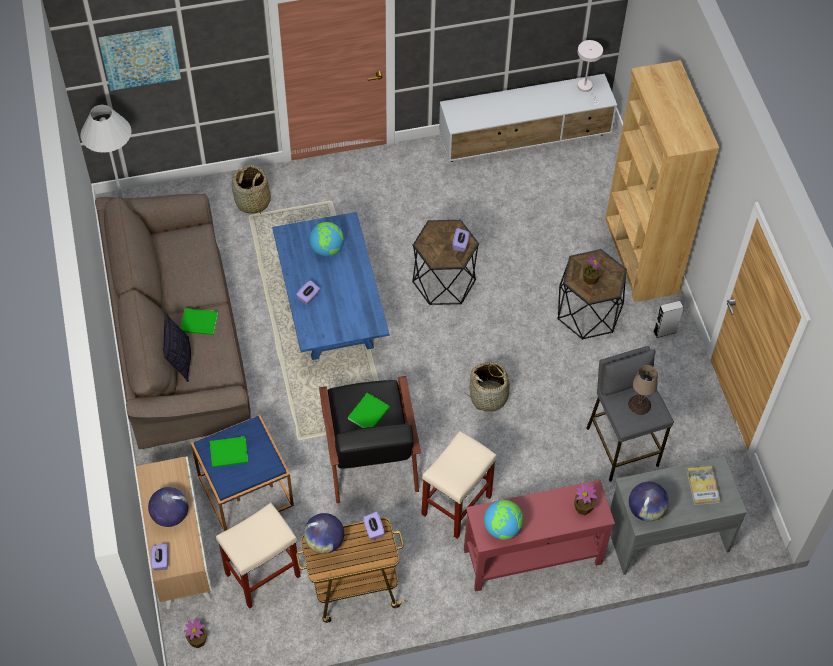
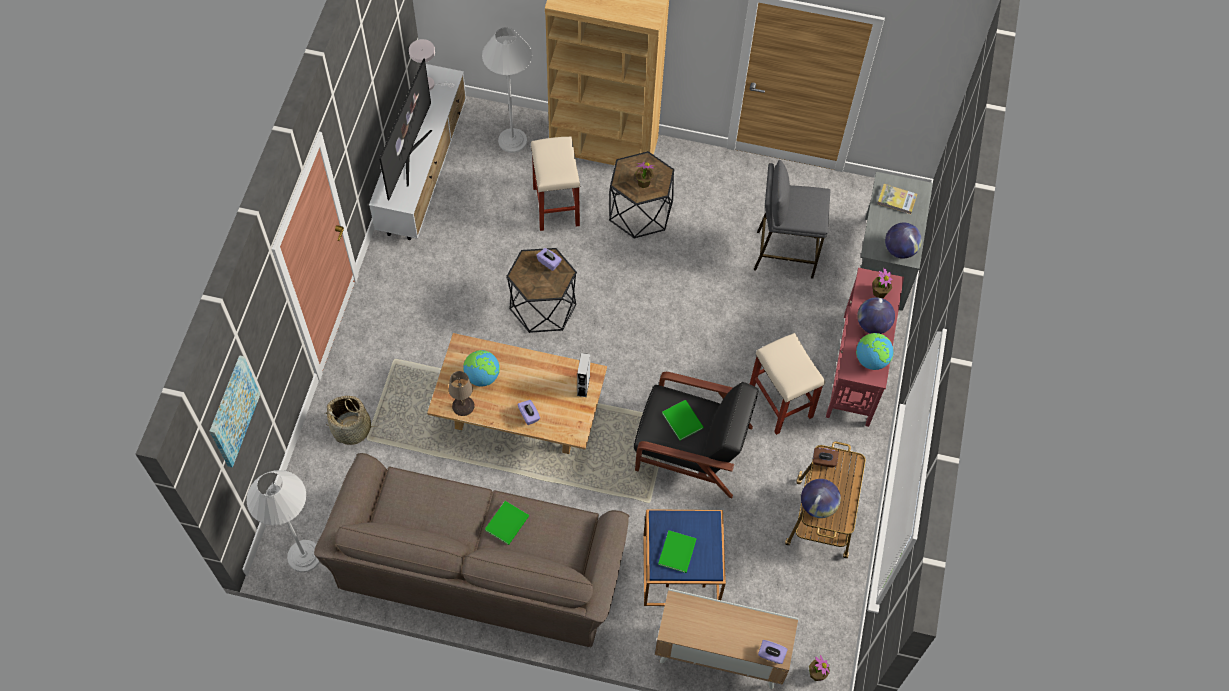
camera: 65 degrees left, 5 degrees up
(170, 515) = (726, 628): globe -> globe (872, 324)
(180, 360) = (541, 557): pillow -> none
(263, 574) = (775, 590): beige stool -> beige stool (555, 206)
(331, 308) = (519, 413): blue coffee table -> beige coffee table
(373, 530) = (824, 461): purple tissue box -> brown tissue box
(489, 397) = (685, 328): basket -> none
(505, 106) = (409, 155): none -> television
(598, 188) = (512, 140): none -> white floor lamp
(640, 405) = (804, 203): beige table lamp -> beige table lamp (463, 405)
(664, 331) = (690, 167): grey speaker -> grey speaker (583, 386)

